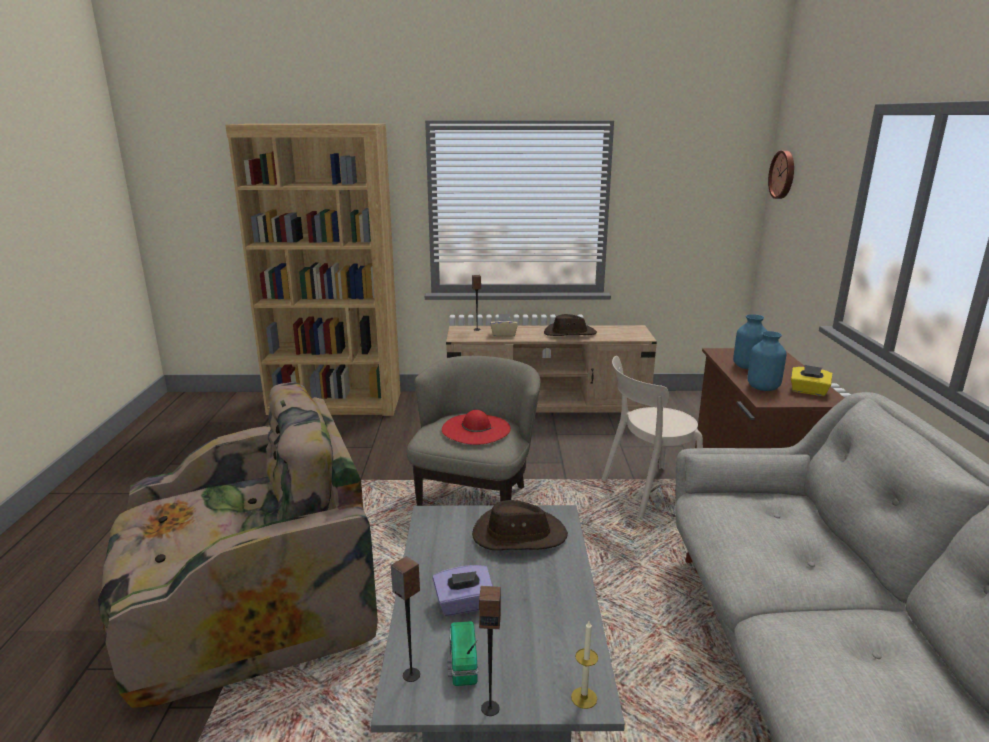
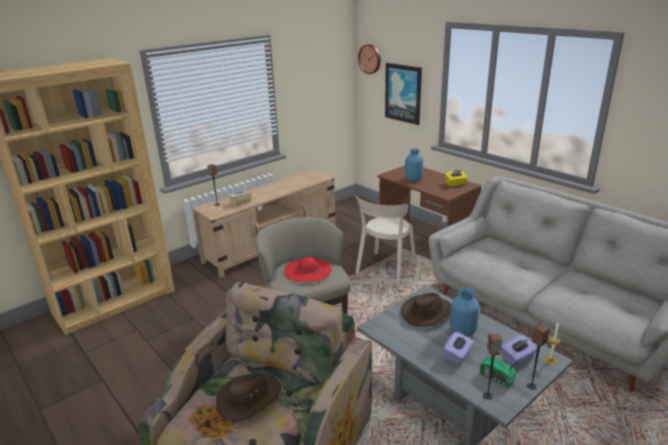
camera: 40 degrees left, 5 degrees up
(536, 661) = (517, 359): none -> purple tissue box
(569, 333) = (280, 188): brown hat -> brown hat (249, 399)
(763, 388) = (436, 189): blue vase -> blue vase (463, 331)
(808, 232) = (403, 93): none -> picture

